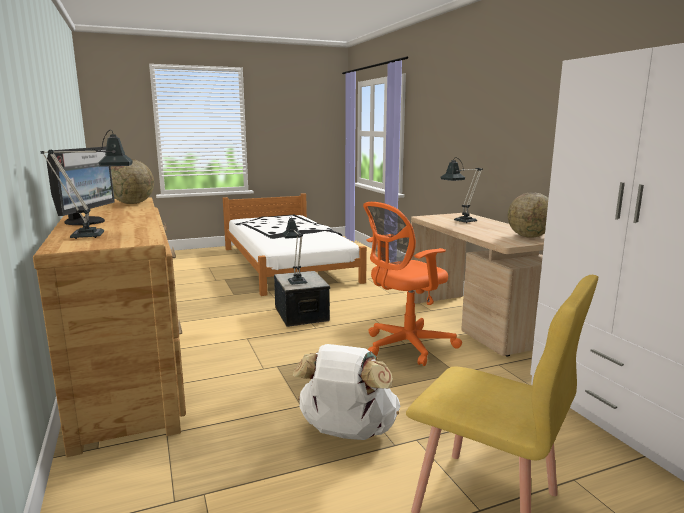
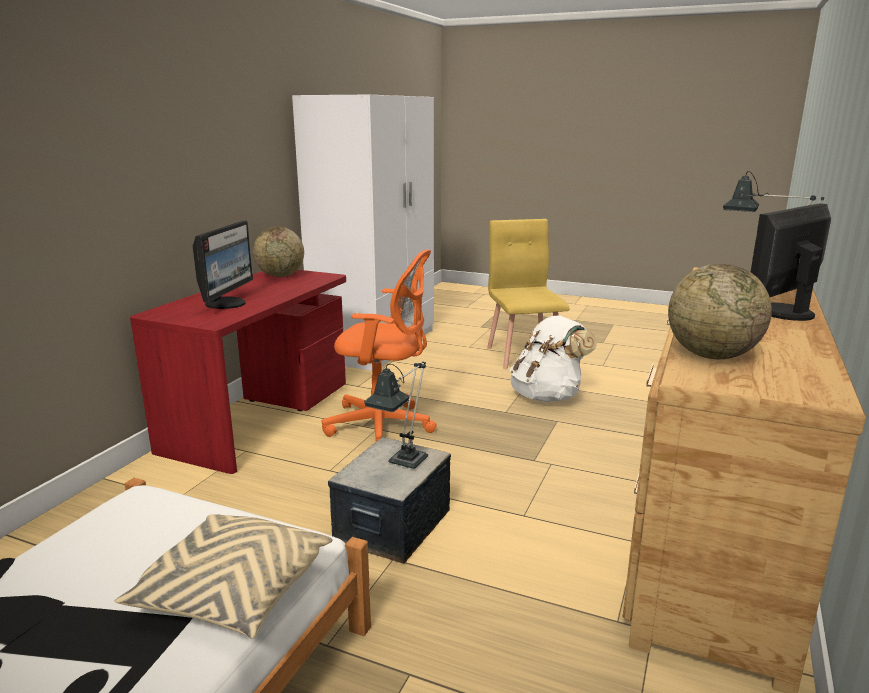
camera: 135 degrees left, 5 degrees up
(271, 241) = (233, 593): none -> beige pillow
(461, 222) = (227, 303): table lamp -> monitor
(476, 323) = (261, 417): beige desk -> red desk

